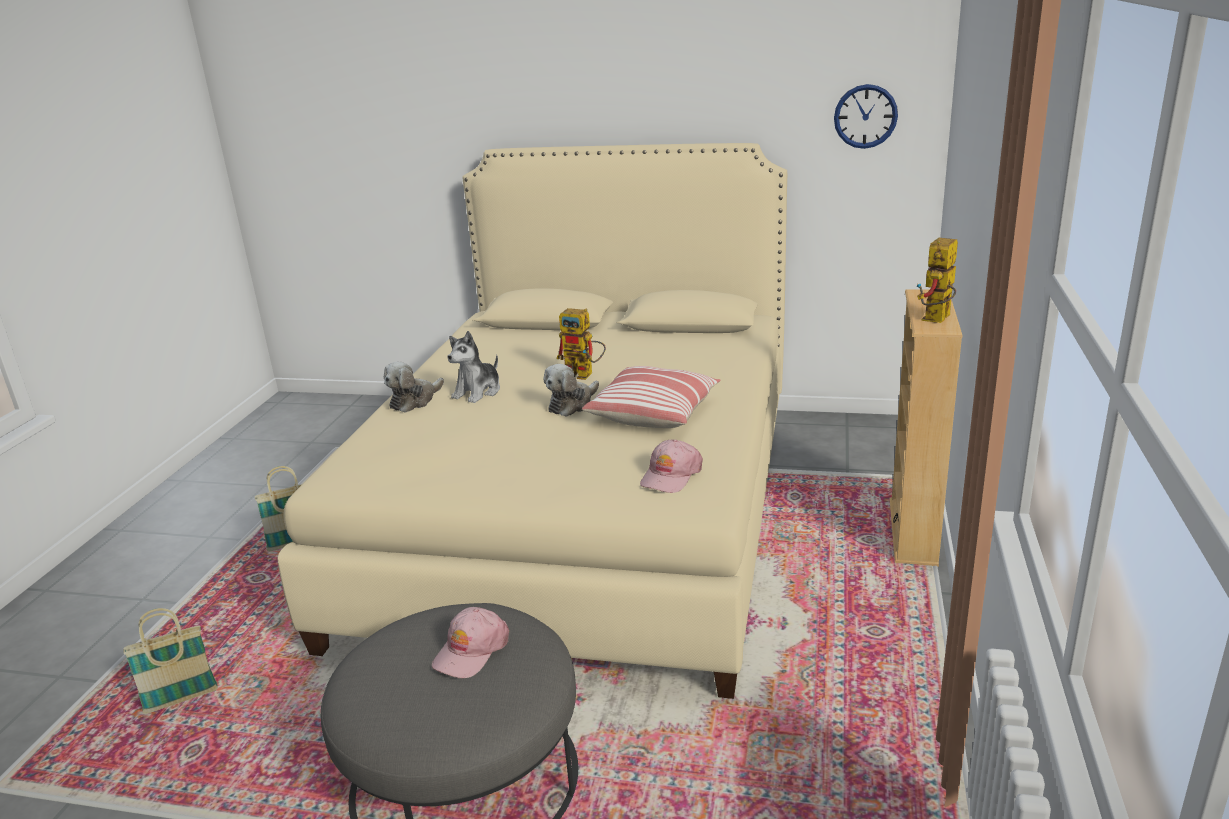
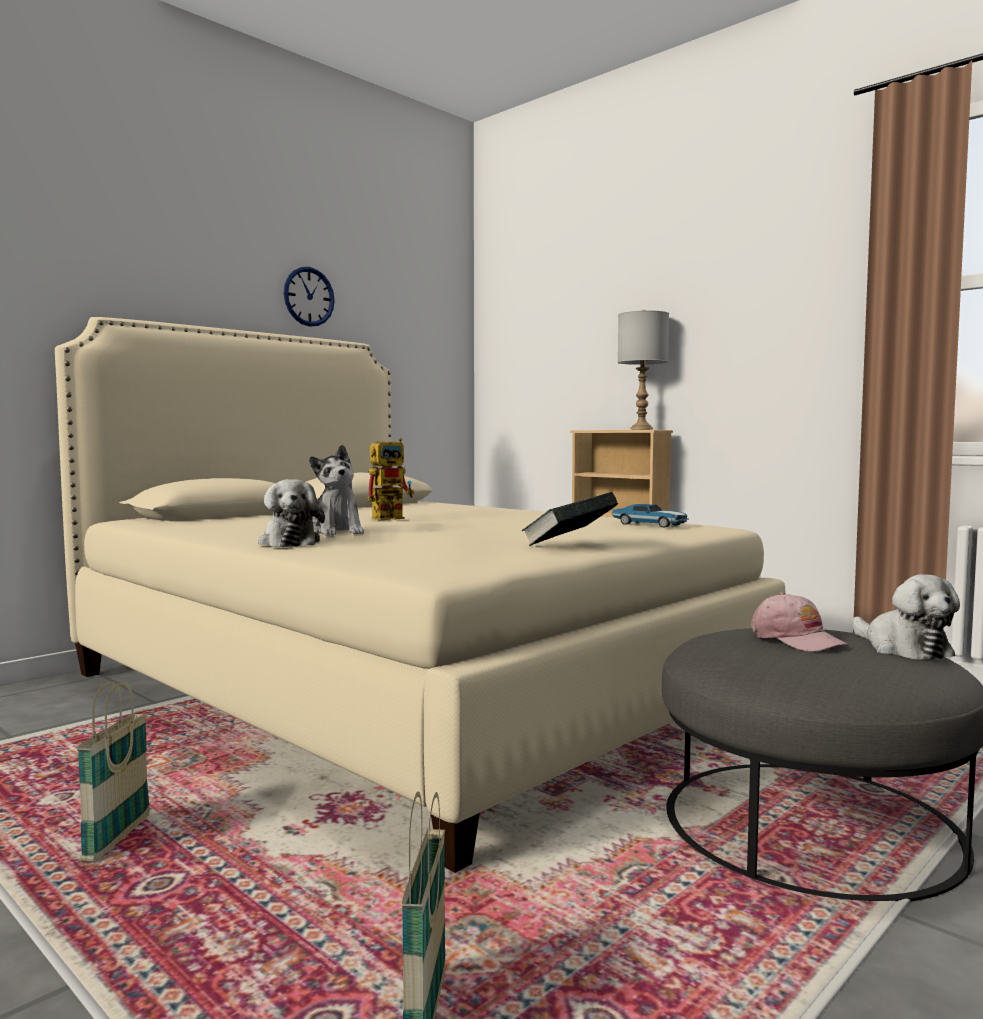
camera: 60 degrees left, 20 degrees down
(475, 485) = (569, 545): none -> book
(572, 404) = (449, 524): plush toy -> plush toy (903, 648)
(653, 413) = (522, 518): pillow -> none
(670, 475) = (651, 525): pink cap -> toy car
(865, 116) = (428, 334): wall clock -> wall clock (309, 296)
(937, 320) = (642, 429): toy robot -> grey table lamp

